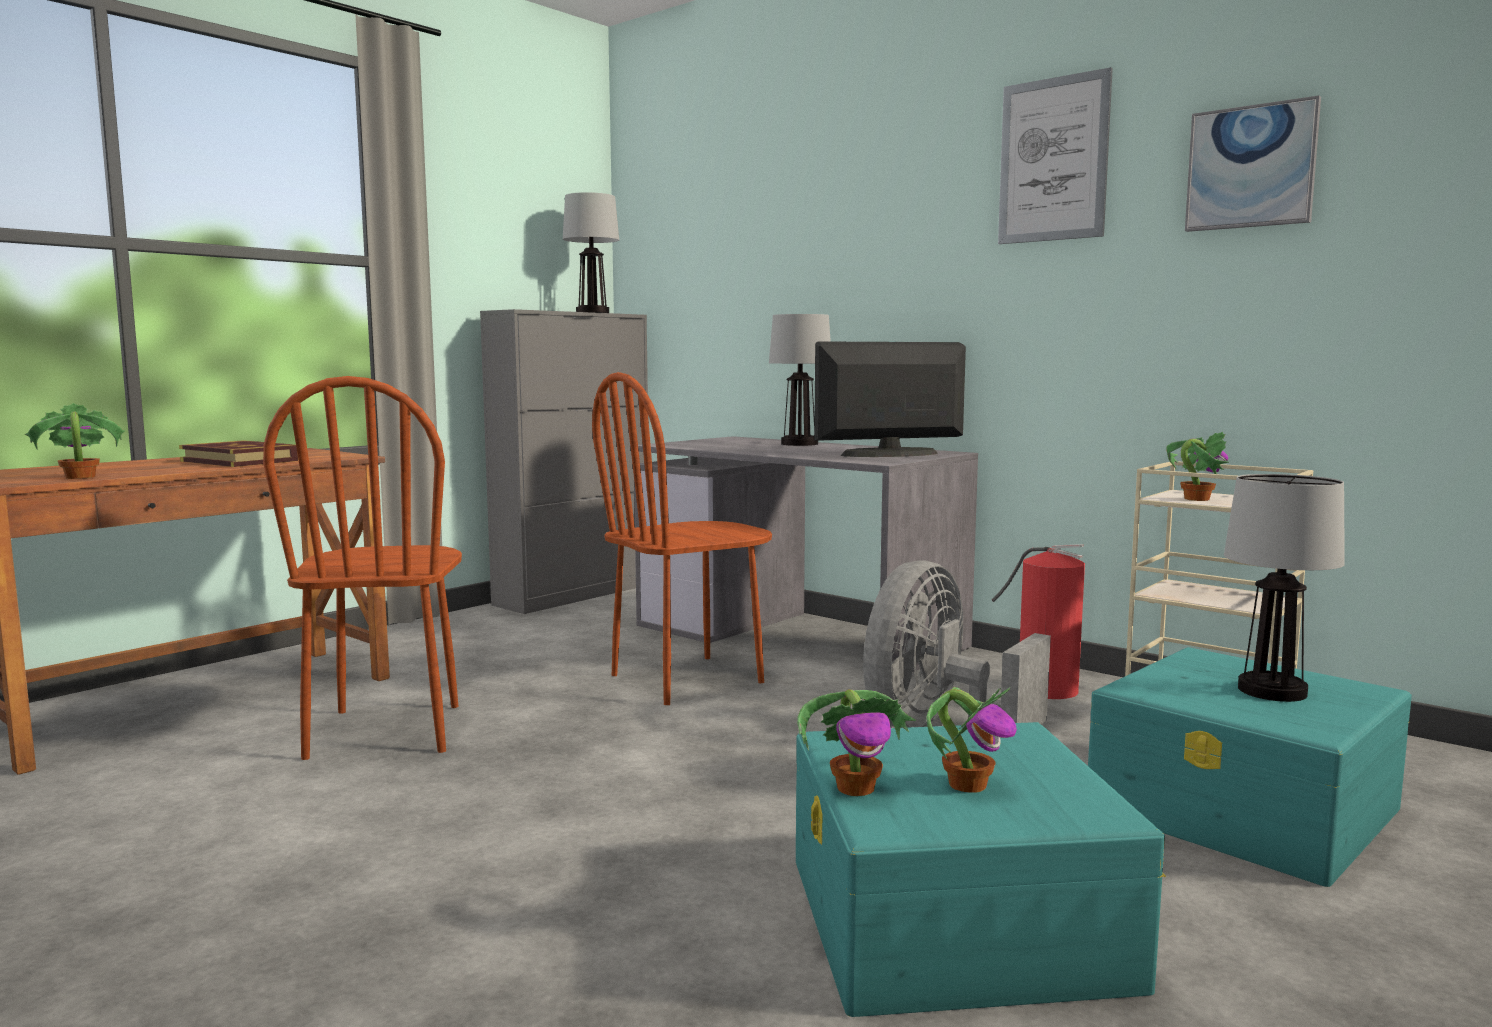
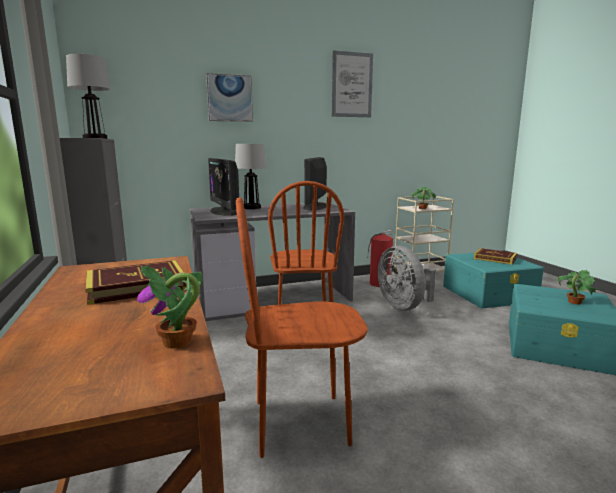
camera: 60 degrees left, 5 degrees up
(387, 731) = (301, 423): brown chair -> brown chair turned 150 degrees clockwise
(730, 443) = (224, 212): none -> monitor
(856, 788) = (579, 314): potted plant -> none
(1251, 167) = (413, 99): picture -> picture (229, 98)
(1272, 691) = (495, 259): table lamp -> book

